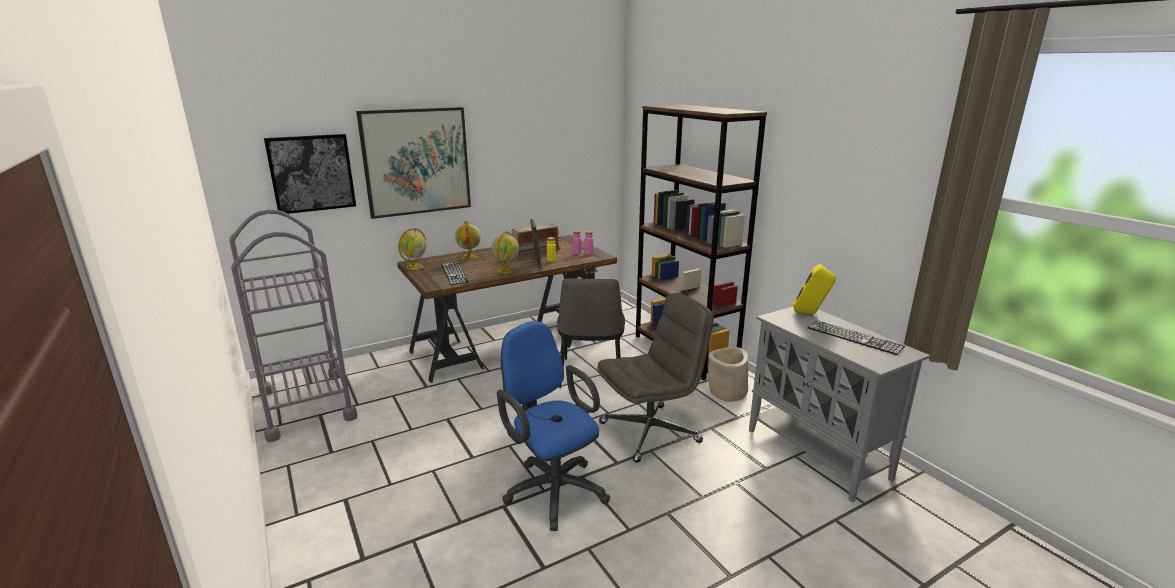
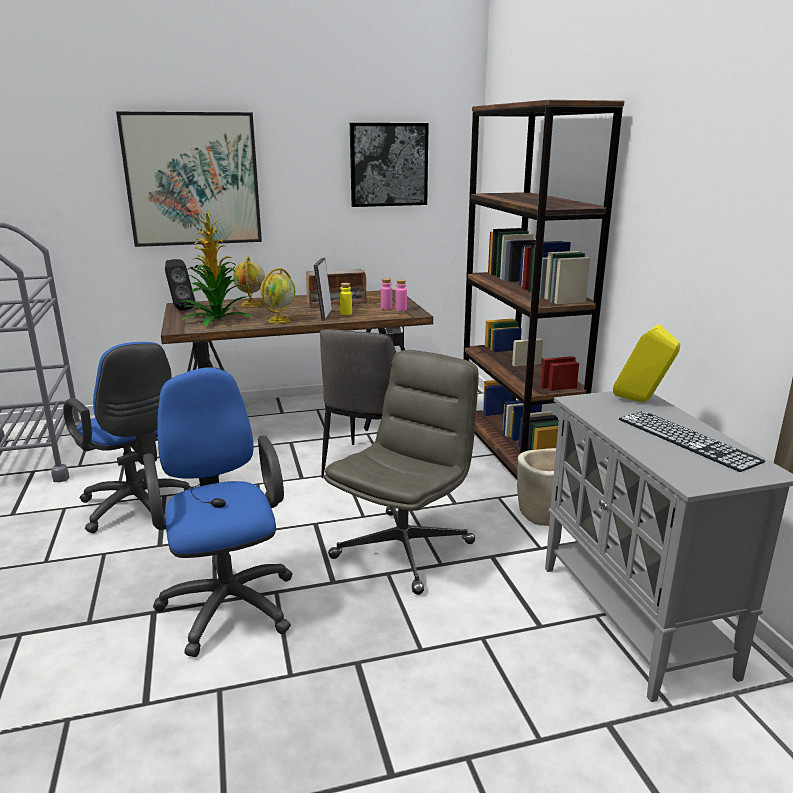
camera: 15 degrees right, 0 degrees up
(311, 173) = (63, 186): picture -> picture (388, 165)
(415, 267) = (180, 309): globe -> black speaker
(435, 432) = (139, 509): none -> blue office chair
(454, 273) = (216, 318): keyboard -> potted plant
(650, 432) = (403, 549): grey office chair -> grey office chair turned 45 degrees counterclockwise

